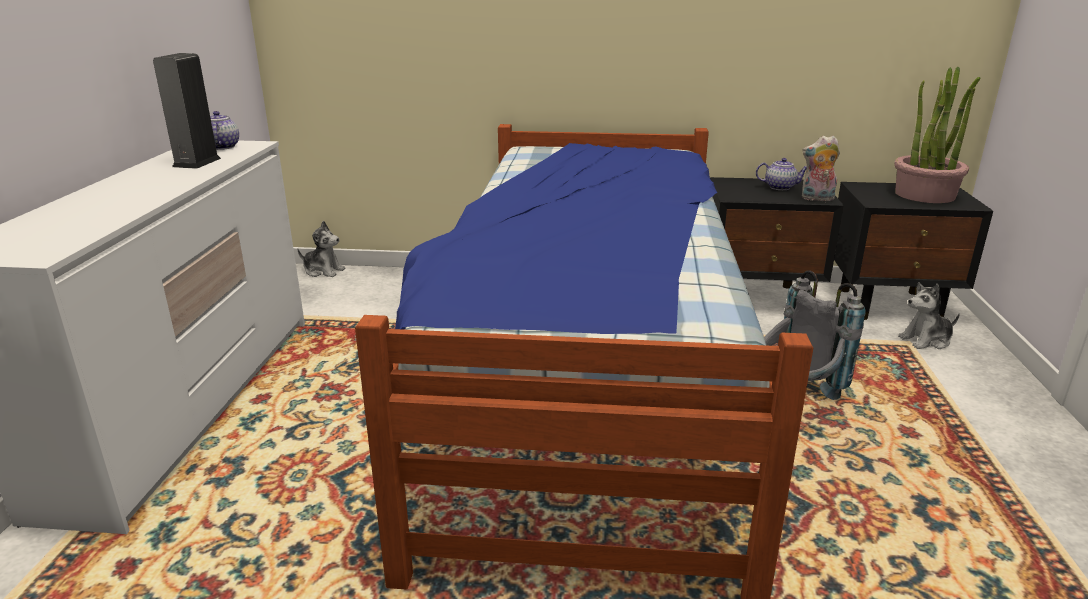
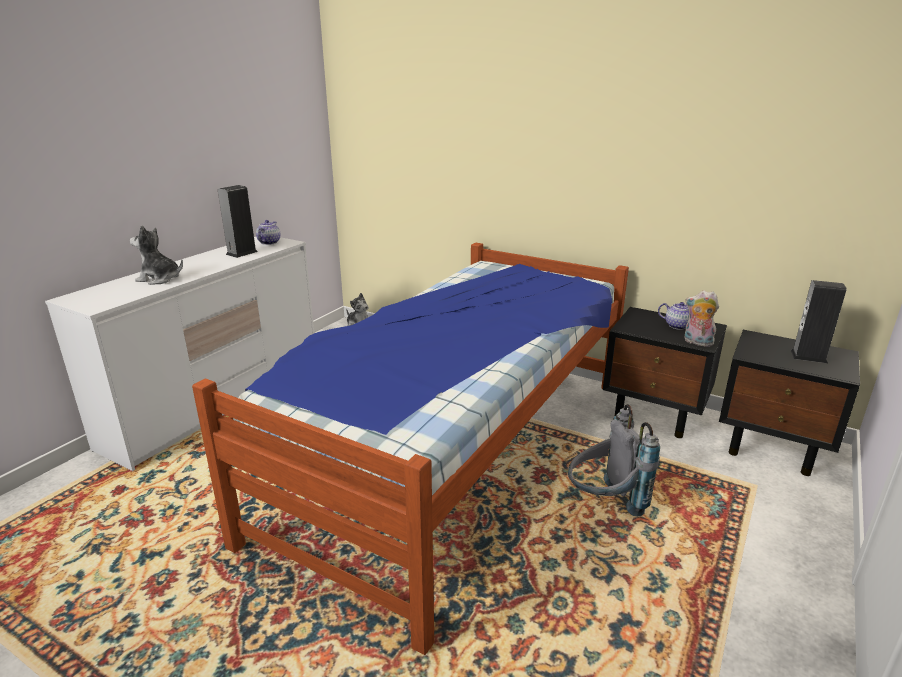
camera: 25 degrees right, 0 degrees up
(924, 195) = (808, 356): potted plant -> speaker
(926, 340) = (775, 488): plush toy -> plush toy (160, 279)

